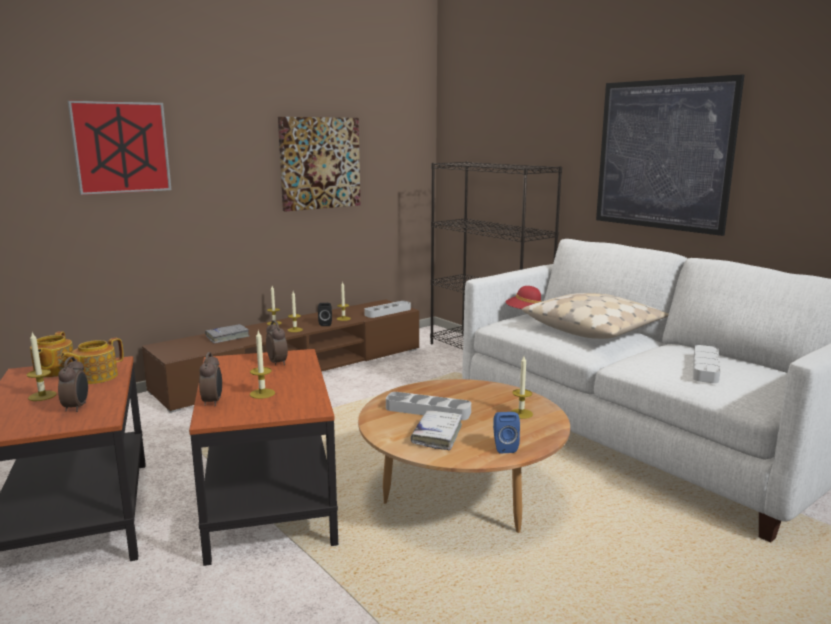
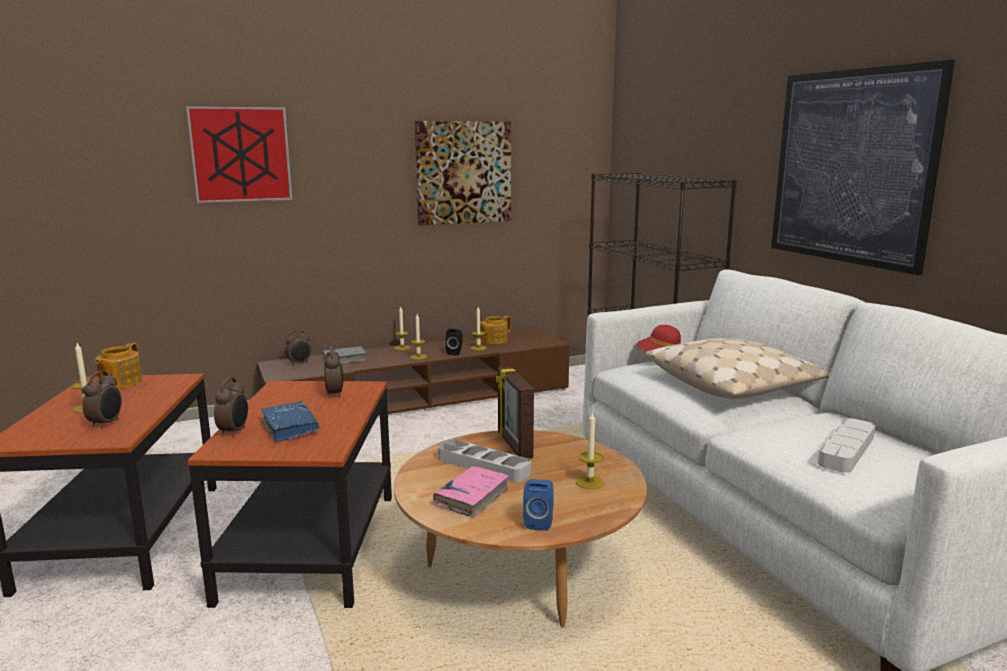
camera: 15 degrees right, 0 degrees up
(95, 377) = (150, 393): teapot -> teapot (494, 340)
(186, 344) = (299, 363): none -> alarm clock
(262, 393) = (290, 427): candle -> blue book
(388, 312) = (532, 344): grey tray -> none
(437, 435) = (472, 497): white book -> pink book
(441, 393) = (513, 446): none -> picture frame

